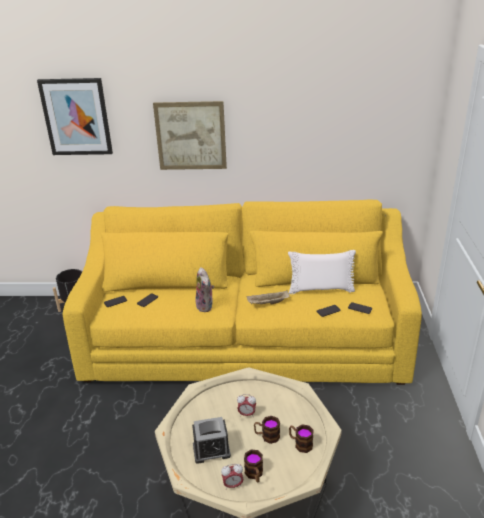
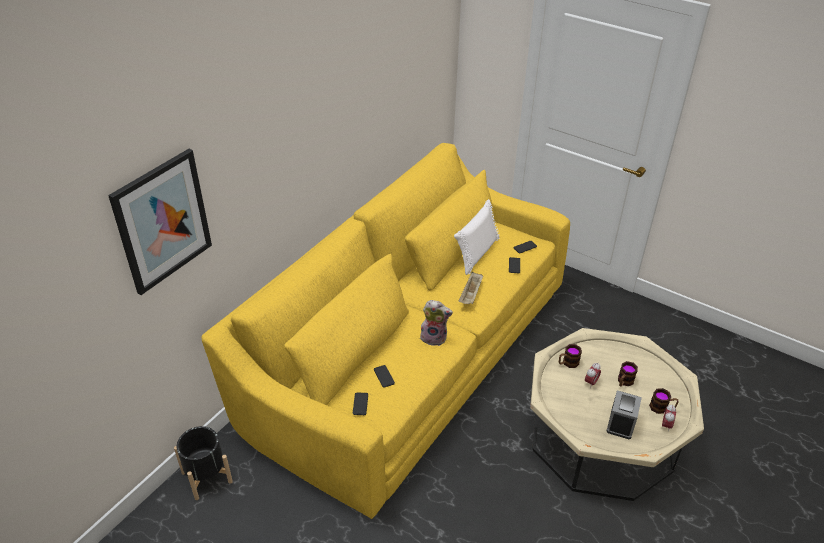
camera: 60 degrees left, 10 degrees up
(191, 136) = (285, 169): picture -> none
(300, 444) = (643, 367): mug -> mug (567, 363)

